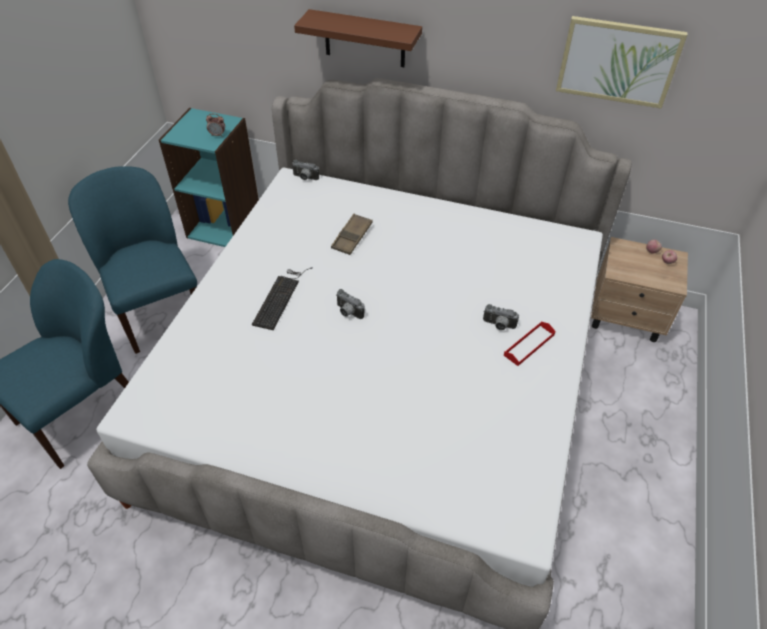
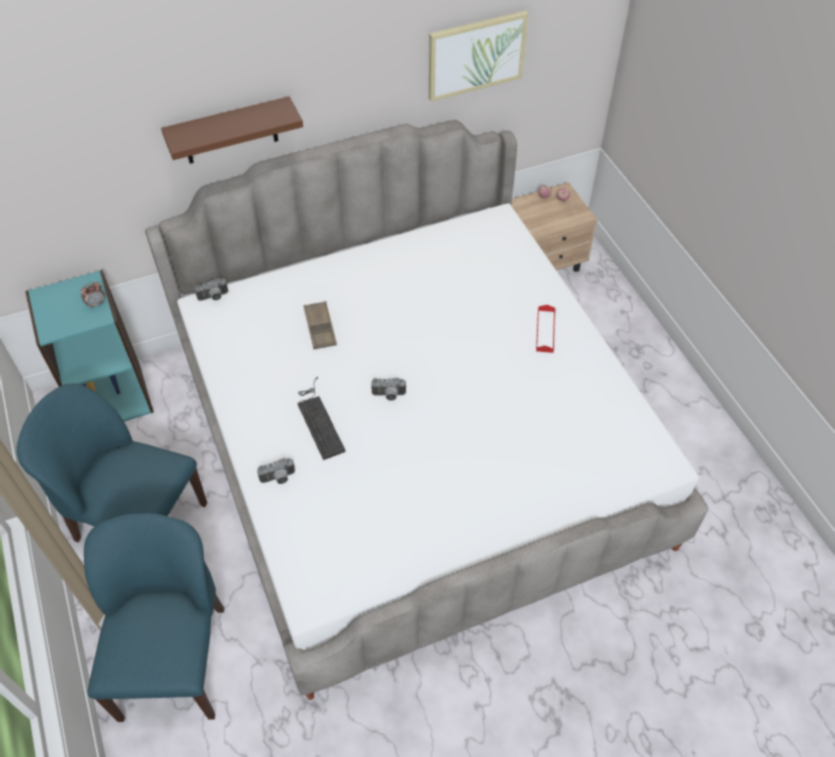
camera: 40 degrees left, 5 degrees up
(498, 325) = (510, 330): camera -> camera (278, 479)

